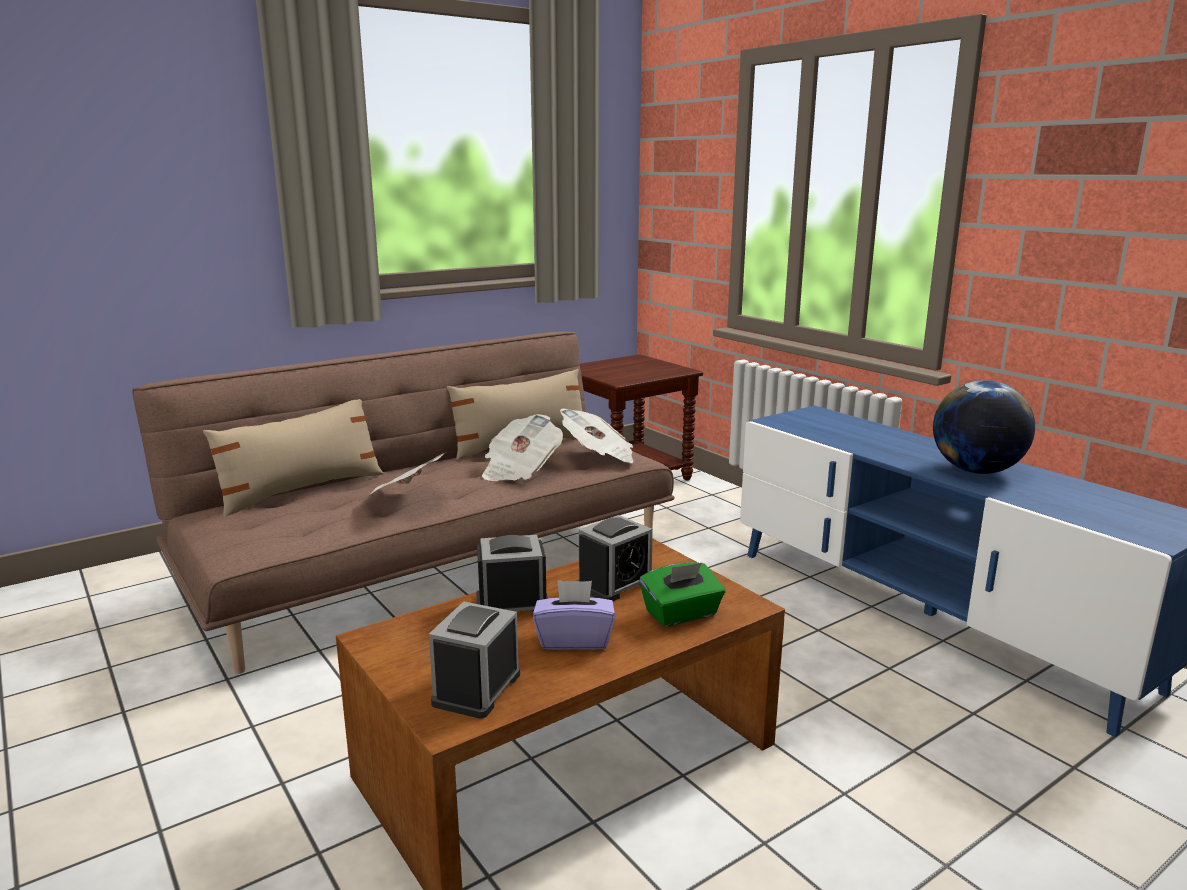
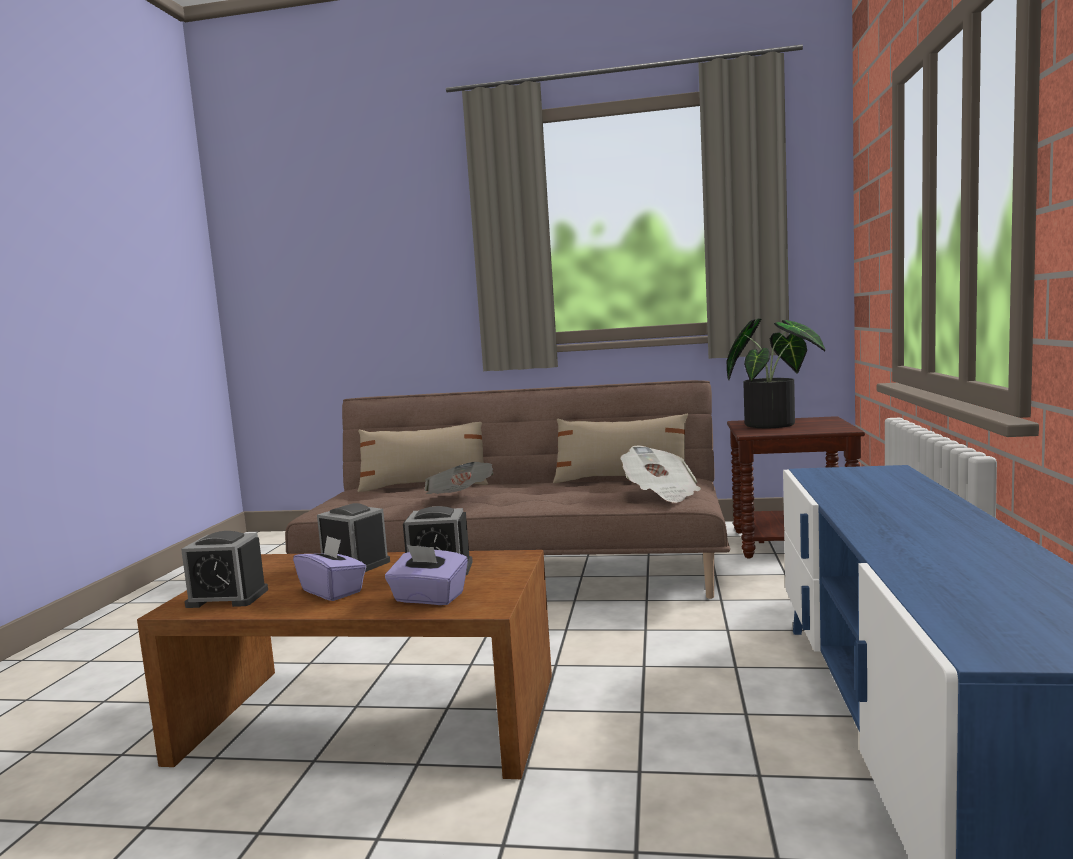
camera: 45 degrees right, 10 degrees down
(477, 689) = (227, 598): alarm clock -> alarm clock turned 150 degrees counterclockwise
(520, 470) = (574, 494): newspaper -> none
(614, 368) = (775, 424): none -> potted plant
(681, 614) = (428, 598): green tissue box -> purple tissue box
(976, 471) = (931, 540): globe -> none

